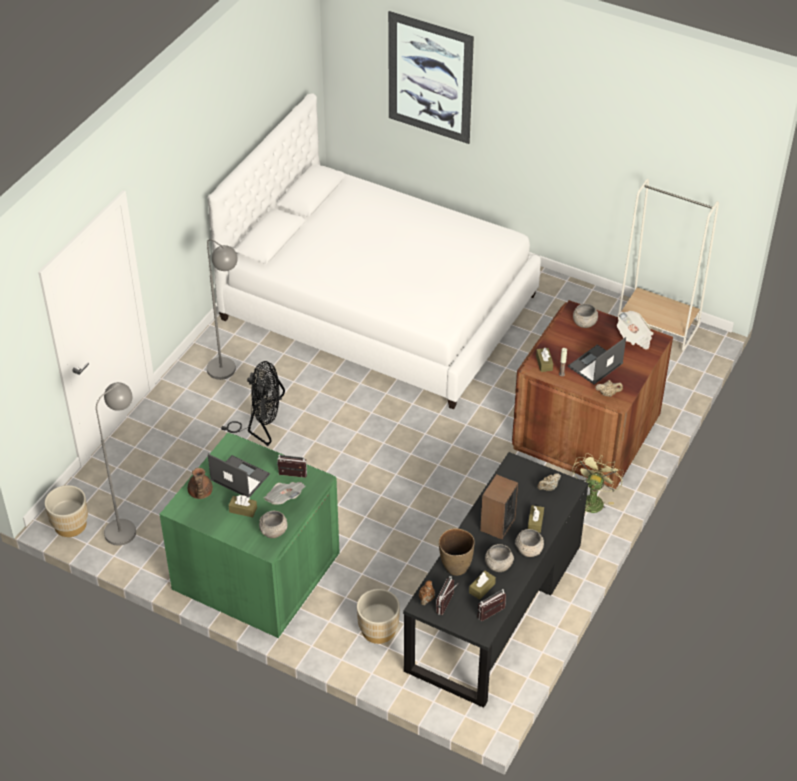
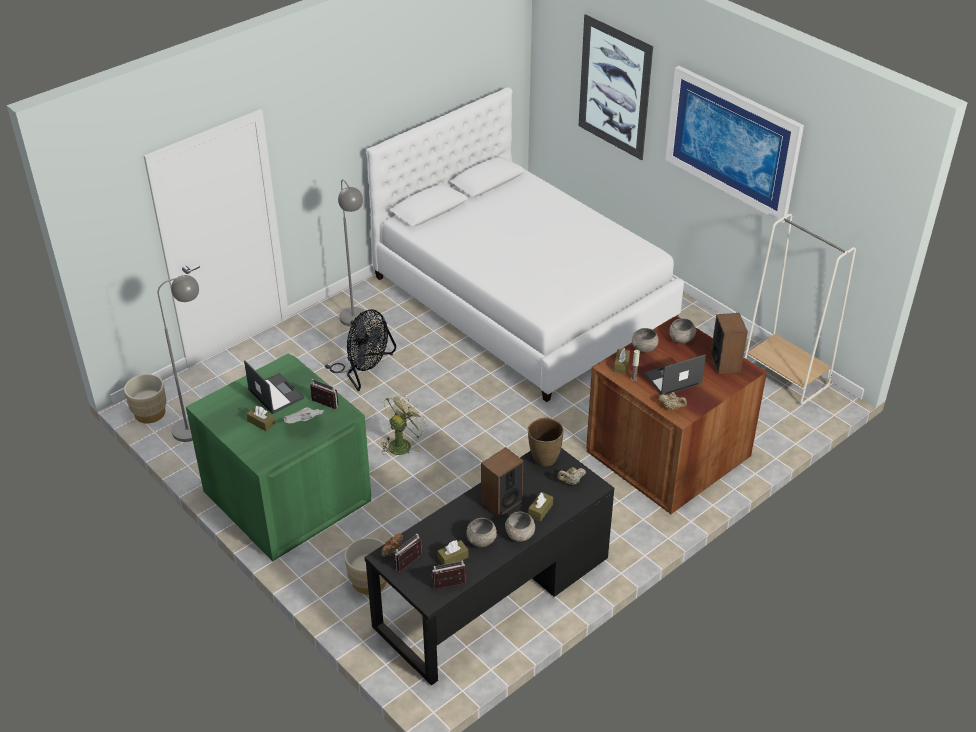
camera: 20 degrees right, 5 degrees down
(200, 493) = (232, 398): brown teapot -> none
(273, 532) = (277, 449): grey bowl -> grey bowl (643, 348)
(455, 567) = (437, 531): brown vase -> brown vase (544, 459)
(572, 118) = (732, 142): none -> picture
(592, 500) = (642, 518): green fan -> green fan (402, 444)
(634, 337) = (725, 363): newspaper -> speaker

